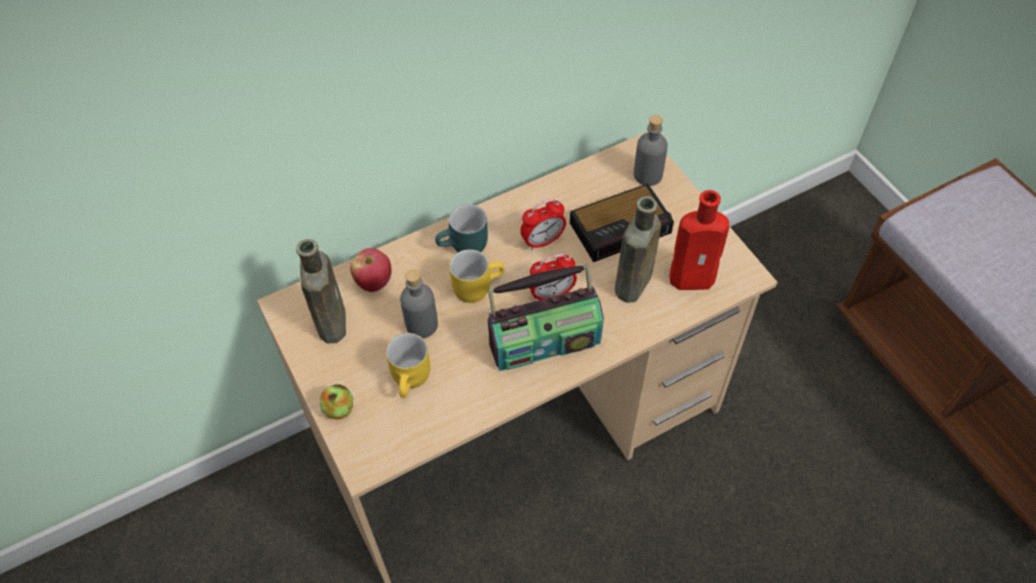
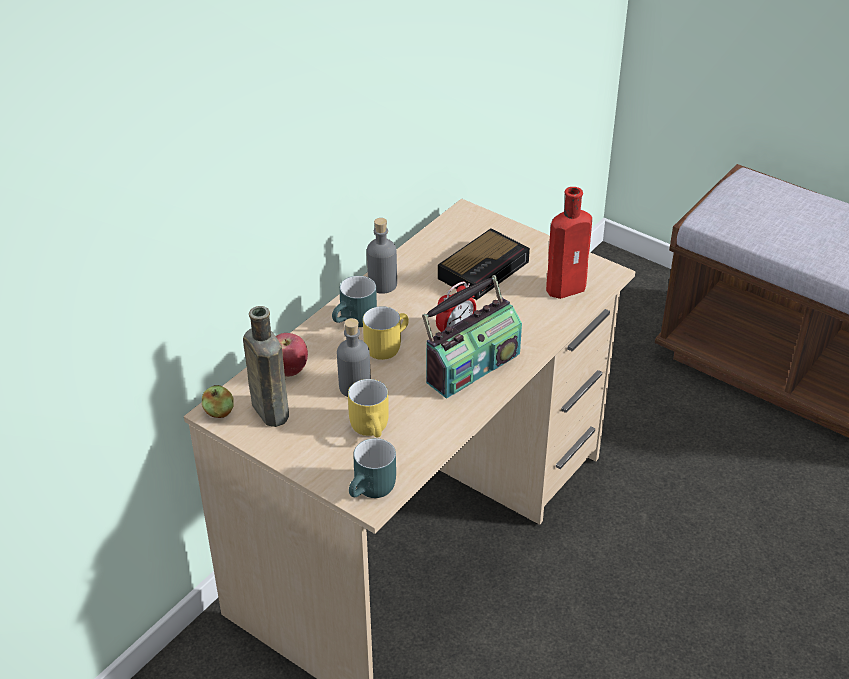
camera: 25 degrees left, 15 degrees down
(339, 409) = (320, 470): apple -> apple (219, 412)
(373, 453) = (373, 490): none -> turquoise mug
(542, 241) = (422, 298): alarm clock -> none
(631, 287) = (520, 308): brown bottle -> none
(647, 175) = (482, 228): grey bottle -> grey bottle (382, 284)

